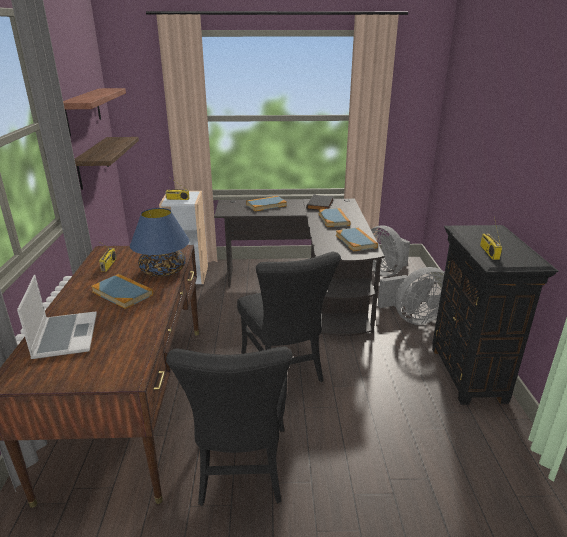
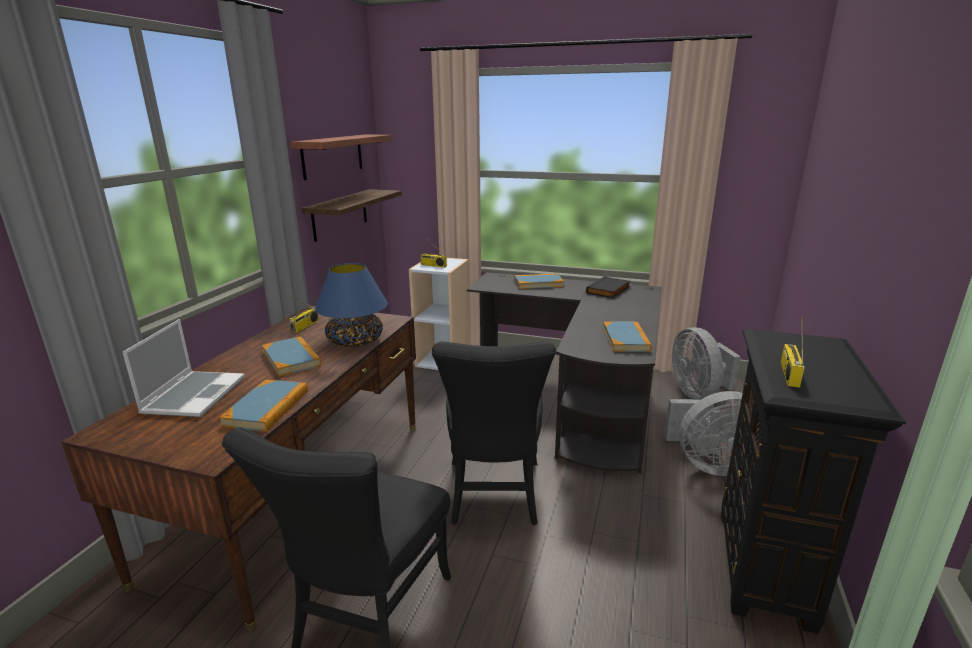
camera: 20 degrees right, 5 degrees down
(333, 219) = (614, 309): book -> book (267, 408)

